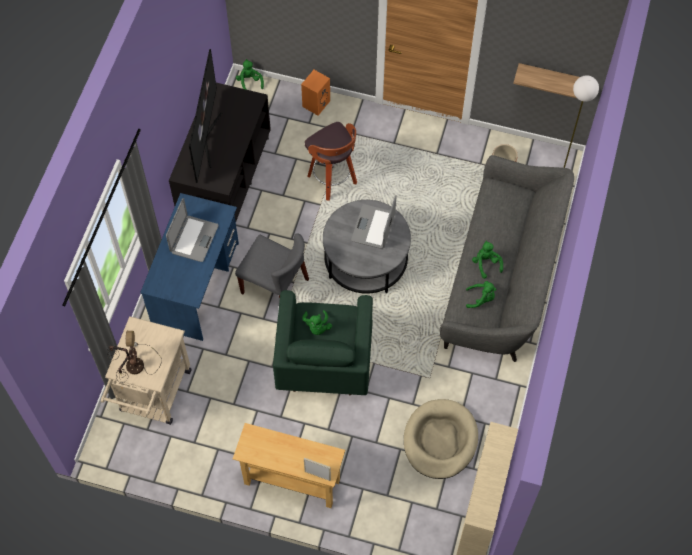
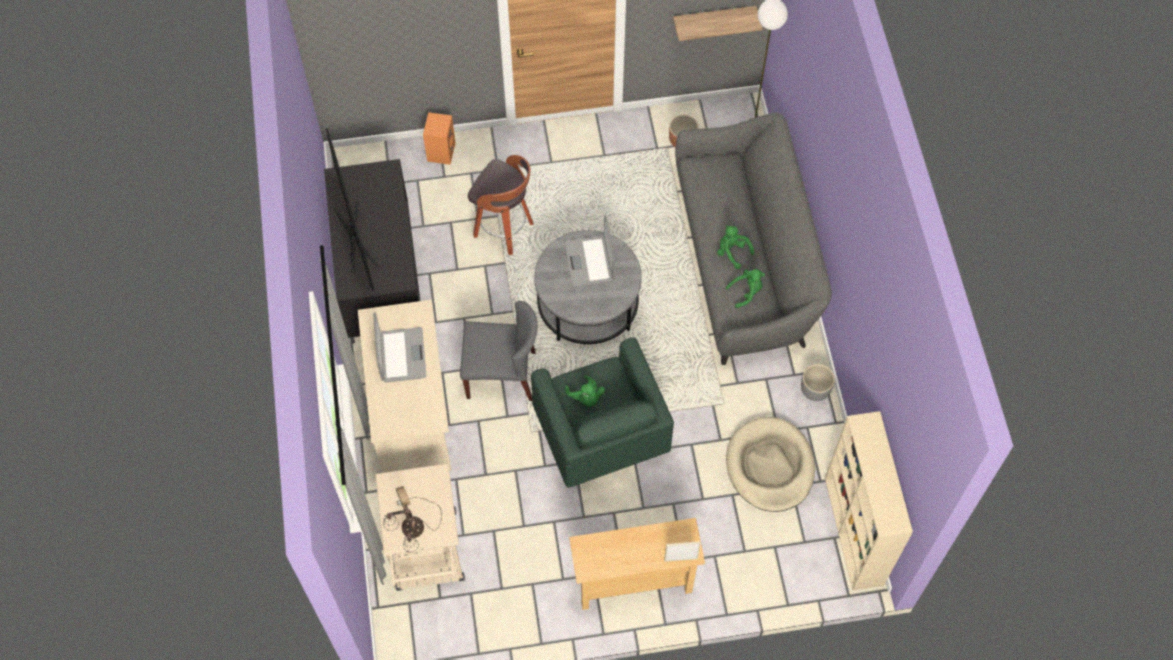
camera: 25 degrees left, 0 degrees up
(196, 285) = (411, 410): blue desk -> beige desk
(249, 82) = (352, 157): green plush toy -> none
(506, 398) = (815, 390): none -> grey planter

